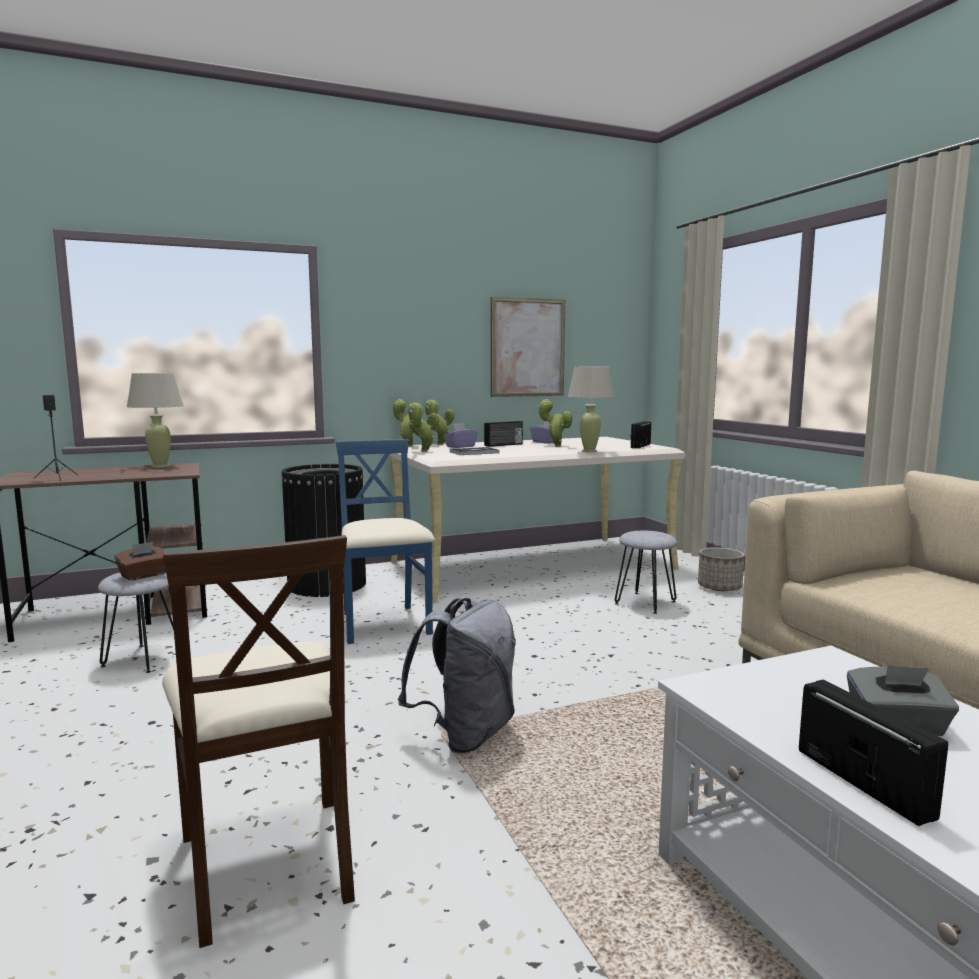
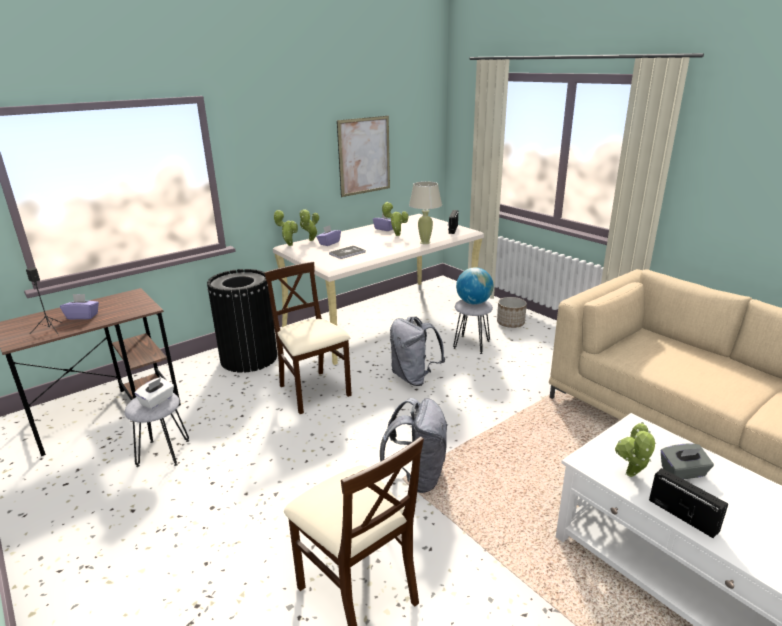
camera: 15 degrees left, 15 degrees up
(106, 473) = (83, 316): none -> purple tissue box
(144, 575) = (157, 401): brown tissue box -> white tissue box
(160, 466) = (116, 298): beige table lamp -> none
(384, 624) = (314, 391): blue chair -> beige chair
(423, 451) = (308, 255): potted plant -> potted plant (631, 476)
(504, 445) = (358, 237): radio -> none
(536, 626) = (414, 377): none -> grey backpack
(648, 534) = (473, 303): none -> globe

